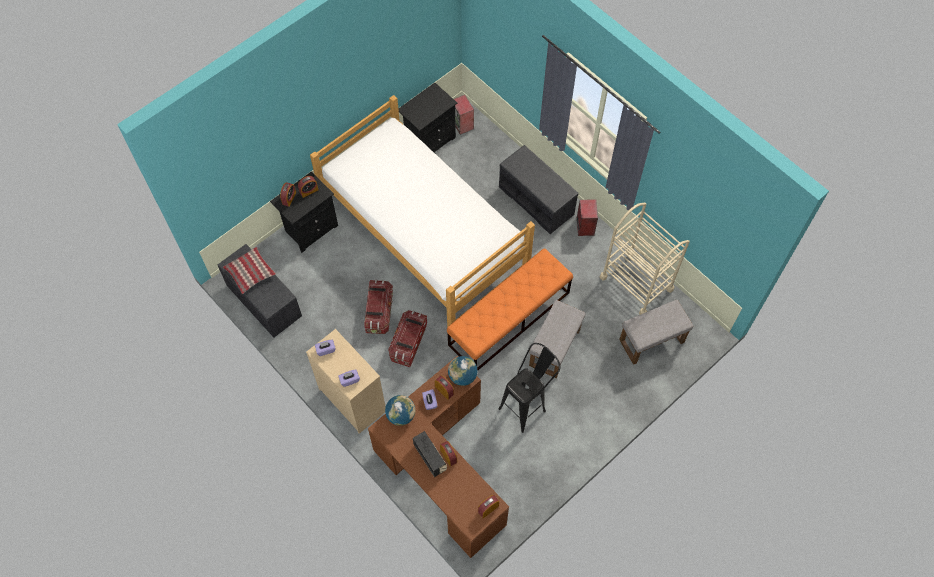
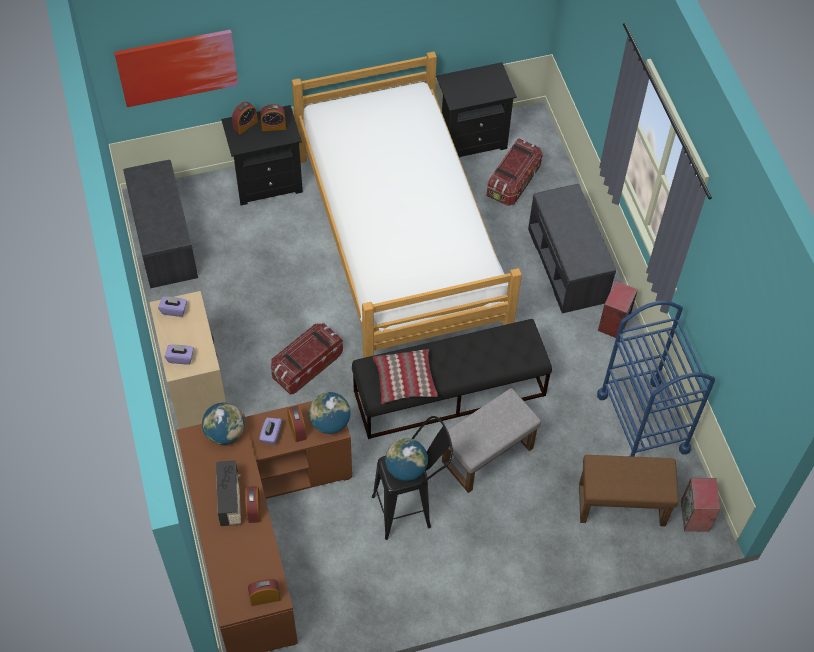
camera: 25 degrees right, 5 degrees down
(235, 180) = (177, 66): none -> picture
(250, 273) = (155, 194): pillow -> pillow (405, 381)
(379, 312) = (292, 314): storage box -> storage box (513, 182)
(463, 124) = (525, 137): speaker -> speaker (695, 516)
(509, 318) = (450, 393): orange bench -> black bench
(527, 384) = (406, 469): none -> globe
(636, 283) = (642, 422): beige cart -> blue cart
(651, 342) = (620, 505): grey ottoman -> brown ottoman

